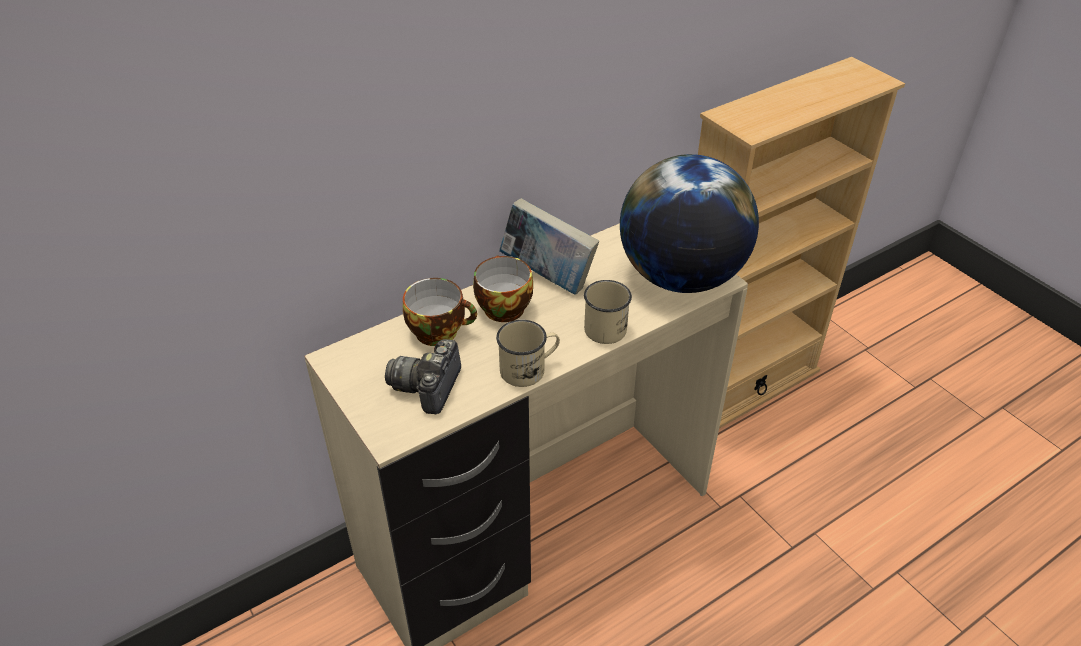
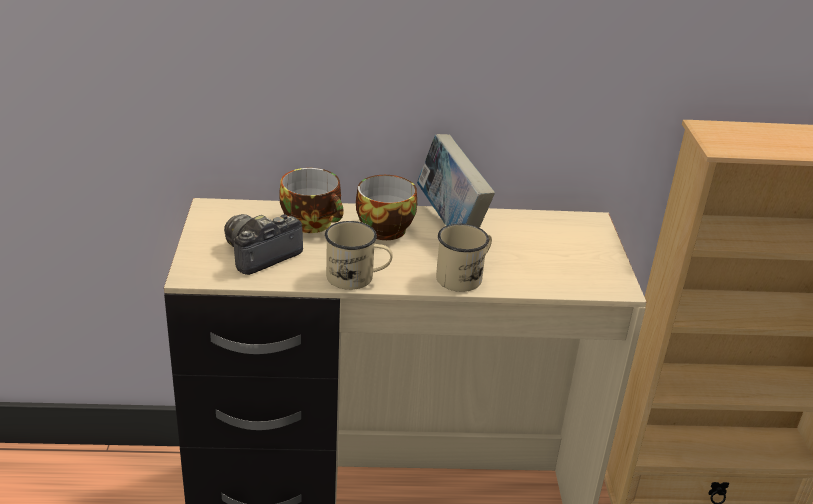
camera: 30 degrees right, 10 degrees down
(680, 277) = (579, 270): globe -> none

